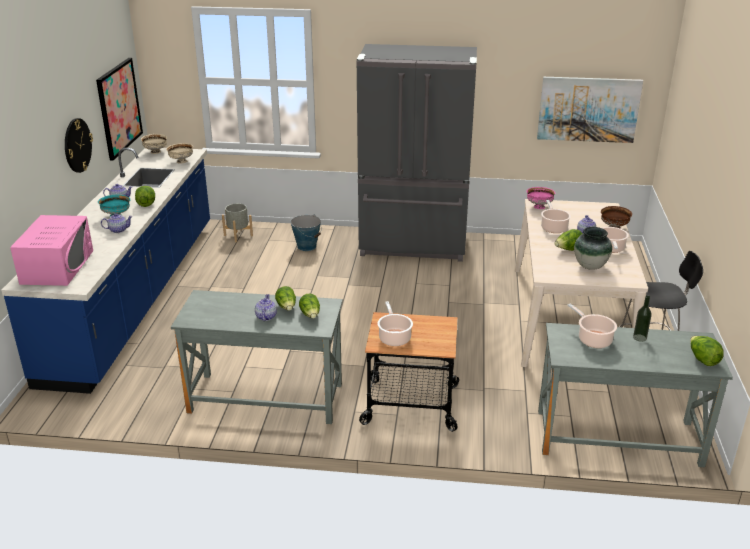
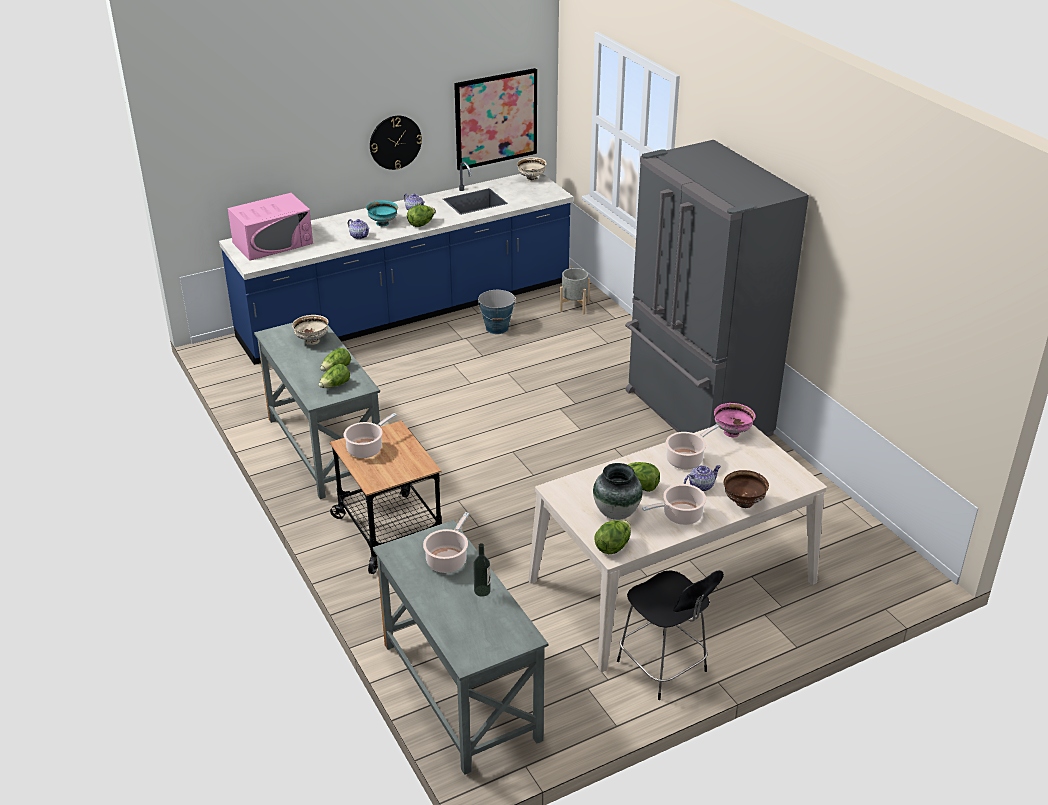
camera: 55 degrees right, 5 degrees up
(181, 161) = (527, 198): beige bowl -> beige bowl (312, 341)
(266, 317) = (310, 366): teapot -> none
(307, 246) = (604, 352): bucket -> bucket (497, 328)
(588, 109) = (914, 347): picture -> none
(702, 360) = (476, 647): lettuce -> lettuce (613, 546)

